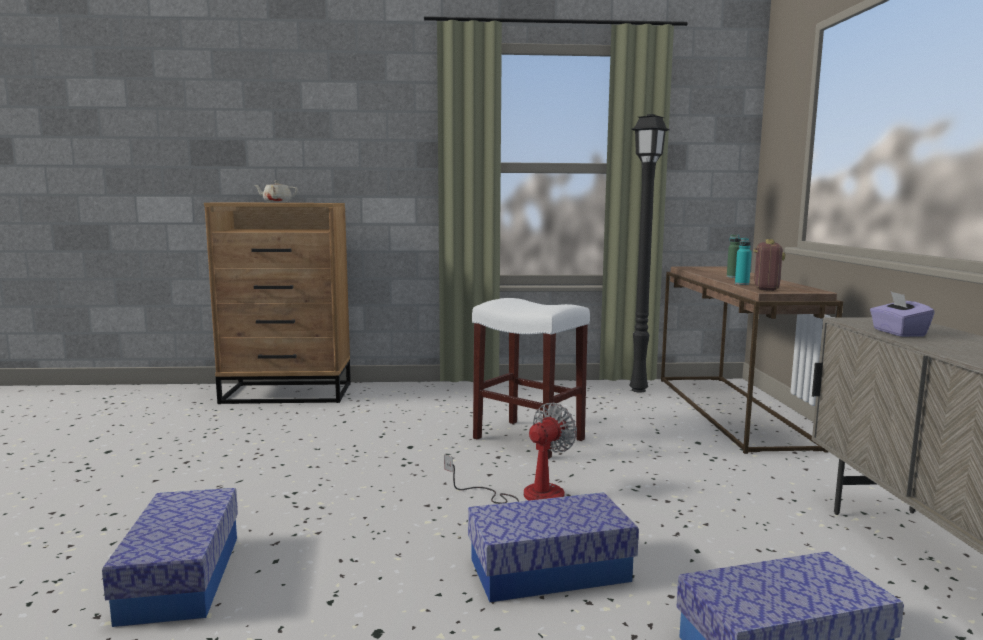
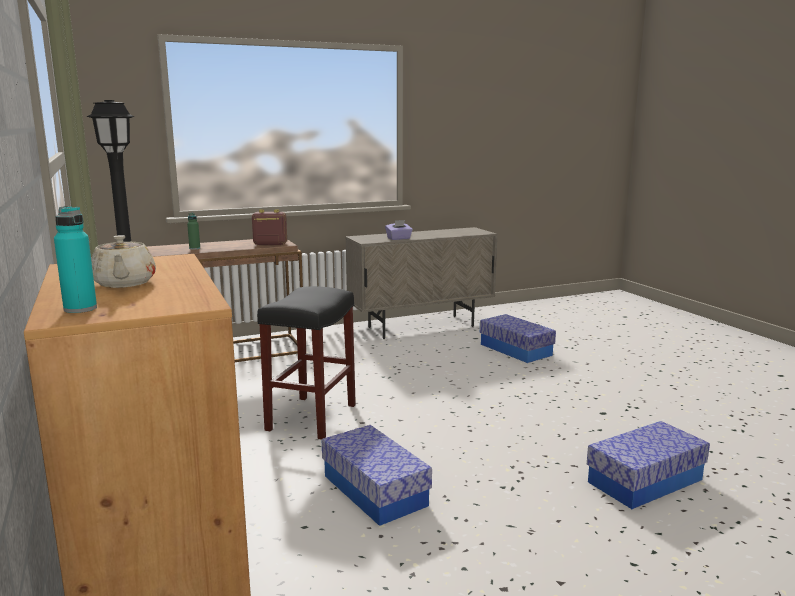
camera: 110 degrees left, 5 degrees up
(527, 439) = (312, 418): white stool -> black stool
(527, 494) = (424, 403): fan -> none
(549, 570) = (507, 387): storage box -> storage box (375, 490)
(742, 284) = (246, 247): turquoise bottle -> turquoise bottle (80, 309)

